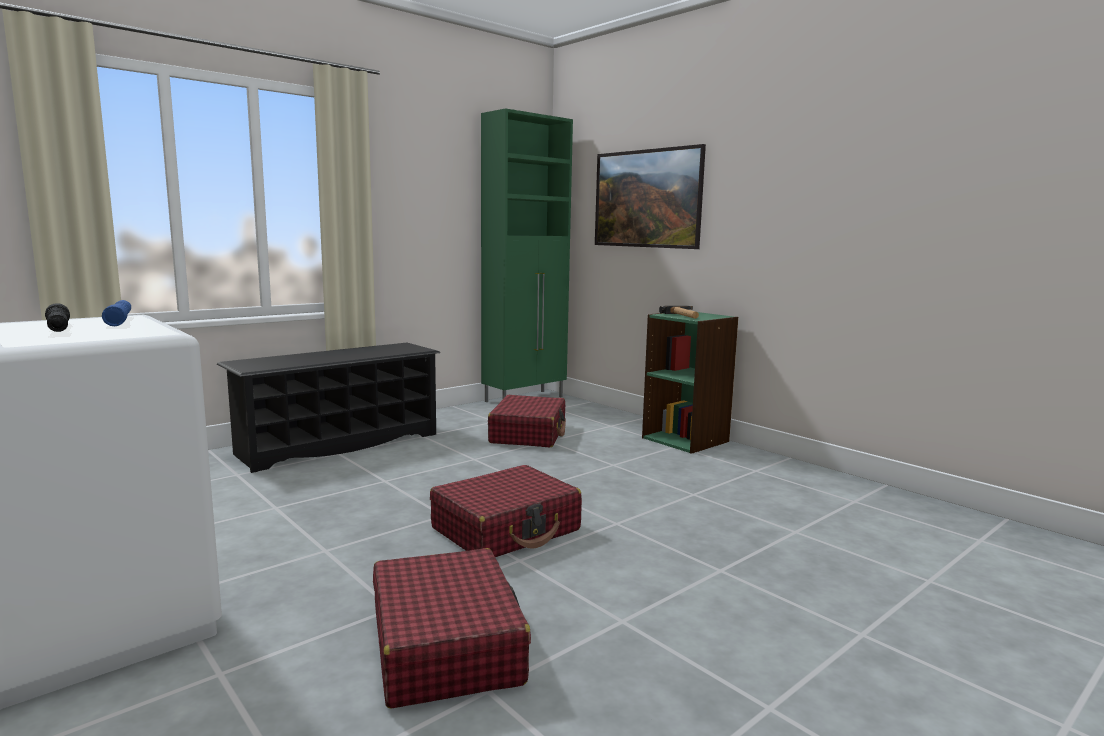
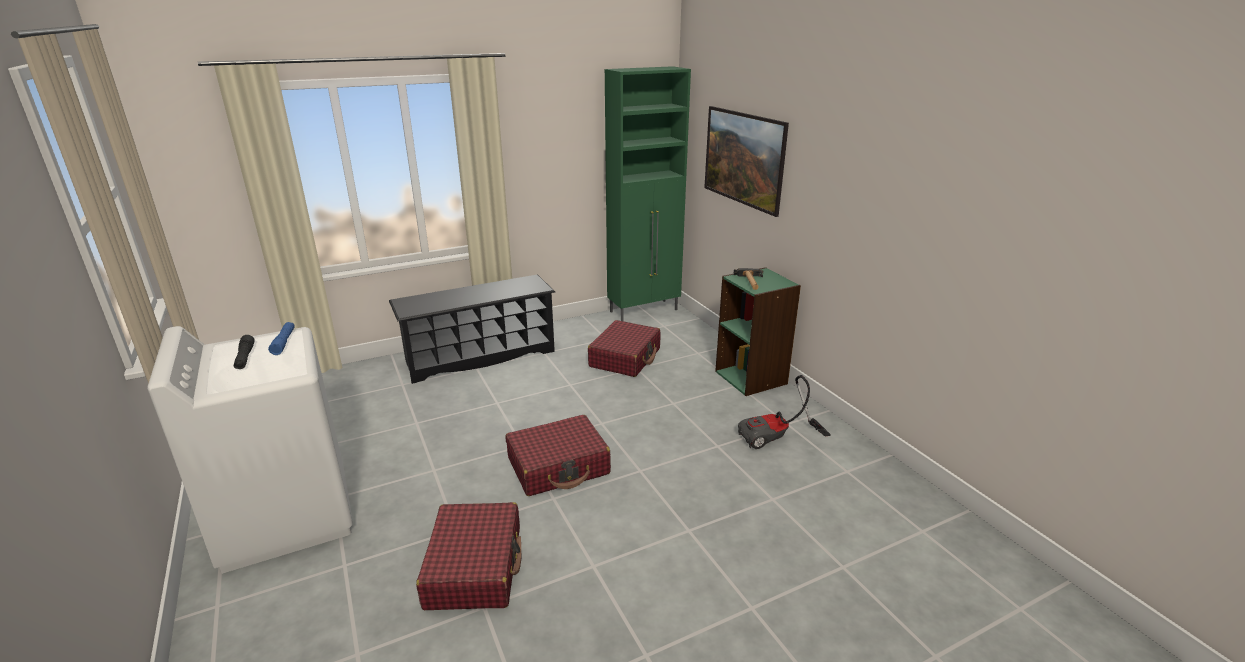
camera: 15 degrees right, 15 degrees up
(755, 482) = (777, 438): none -> vacuum cleaner

